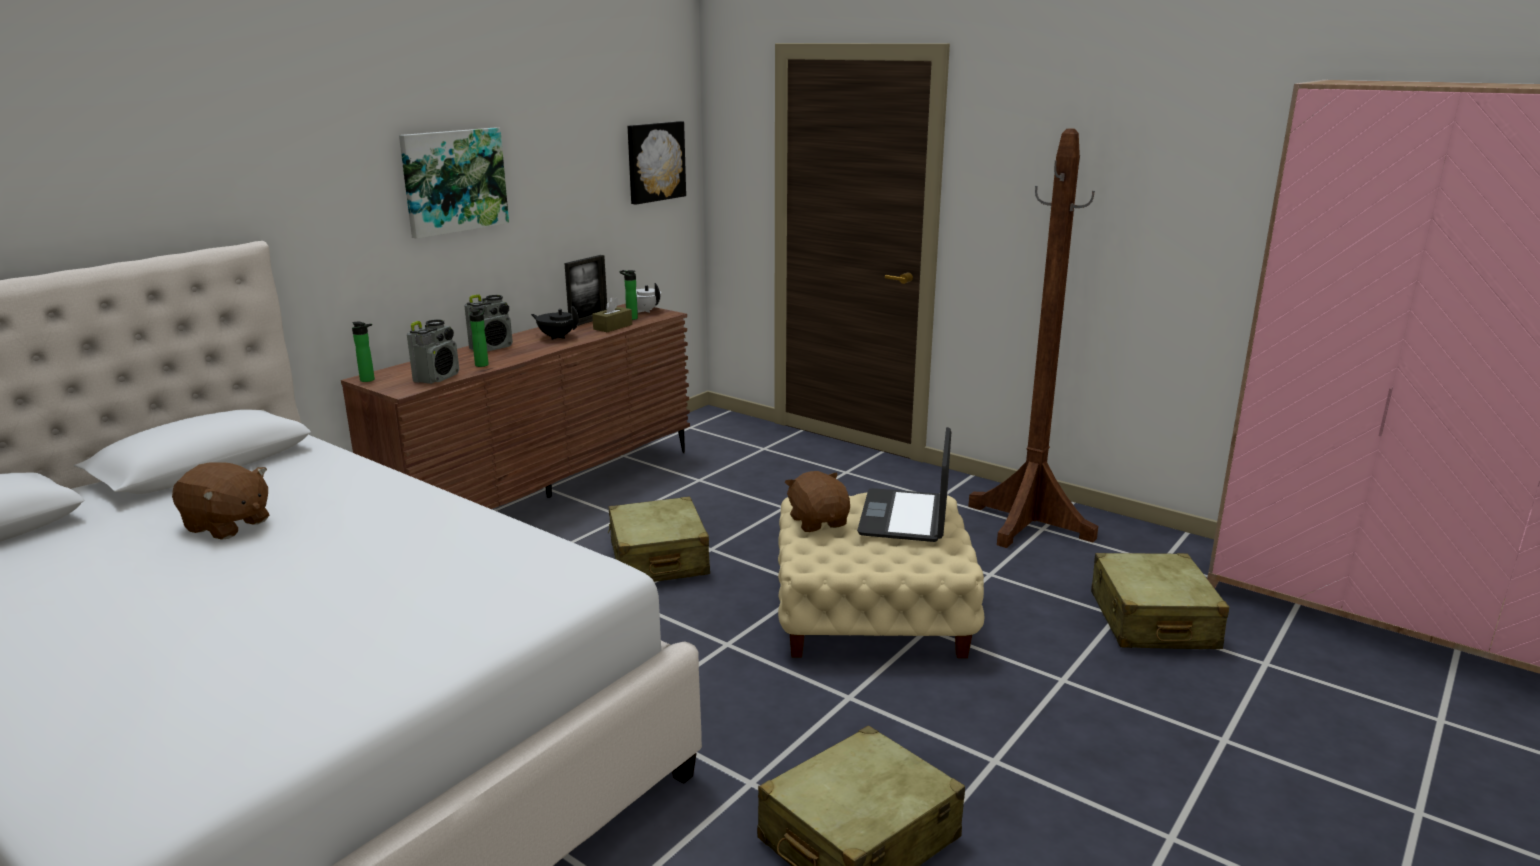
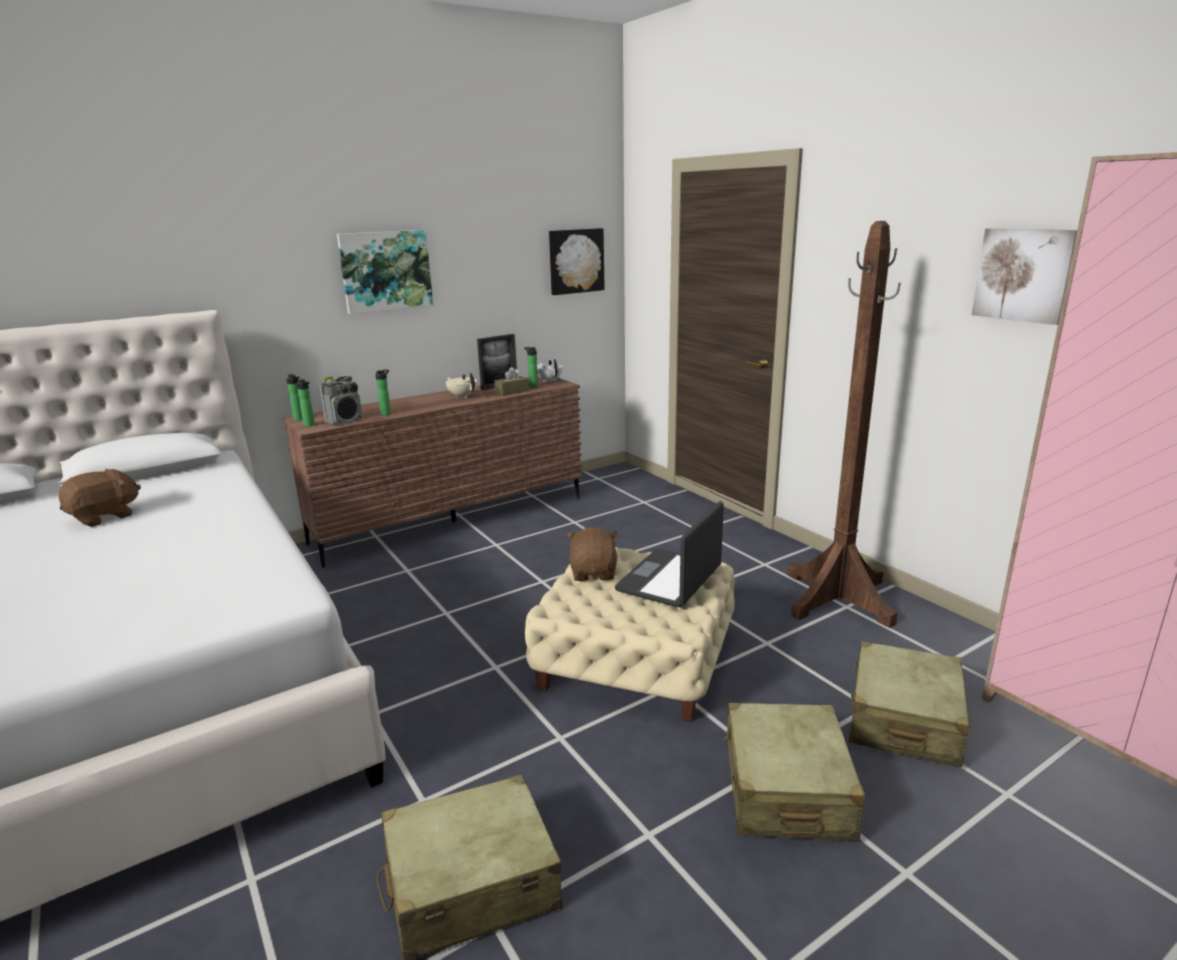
camera: 20 degrees right, 0 degrees up
(227, 525) = (105, 517): brown plush toy -> brown plush toy turned 90 degrees counterclockwise
(395, 386) = (310, 425): none -> bottle
(492, 347) = (408, 401): radio -> none
(557, 337) = (462, 397): black teapot -> beige teapot
(658, 559) = (495, 584): beige suitcase -> beige suitcase (786, 789)
(1200, 181) = (1024, 275): none -> picture

